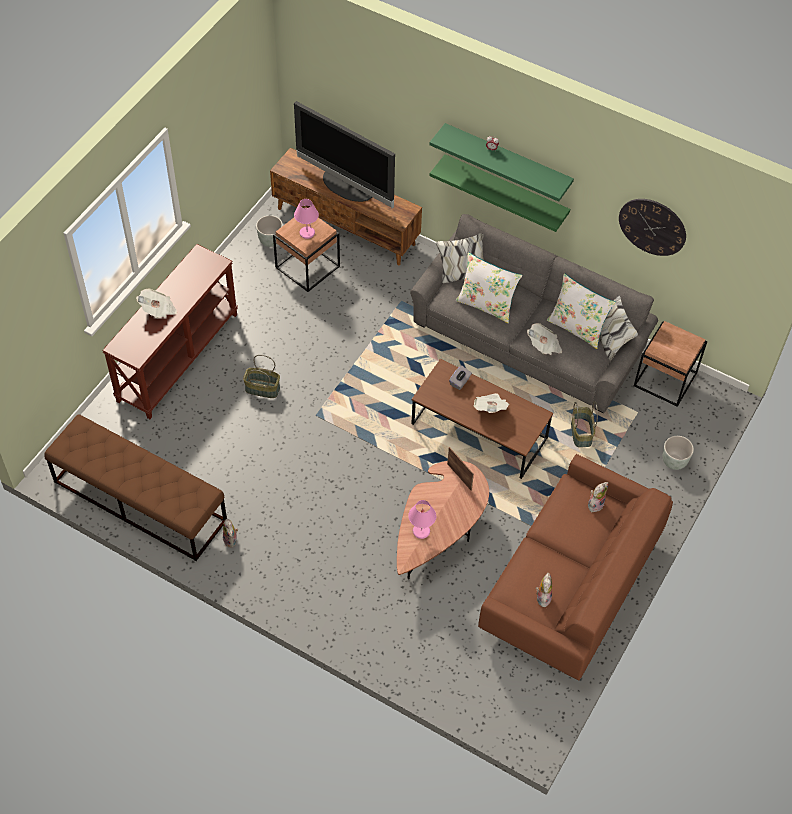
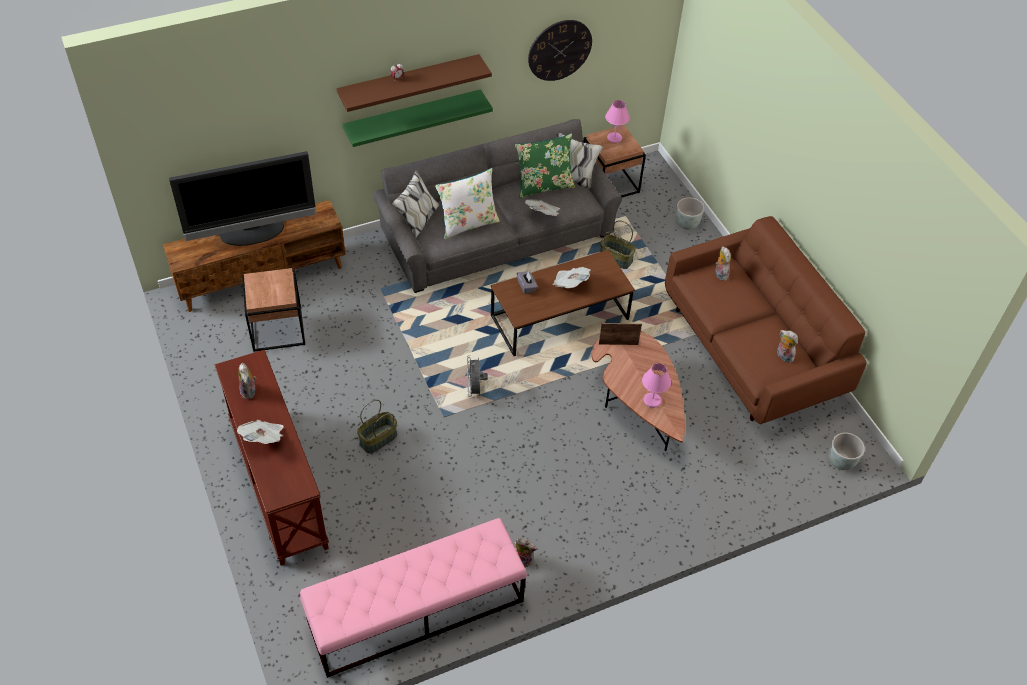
camera: 55 degrees left, 5 degrees down
(139, 501) = (415, 611): brown bench -> pink bench
(189, 277) = (249, 391): none -> plush toy
(270, 241) = (219, 338): grey planter -> grey planter (841, 462)
(306, 233) = (273, 289): pink table lamp -> pink table lamp (614, 138)
(357, 419) = (474, 390): none -> grey fan
(507, 160) = (409, 82): green shelf -> brown shelf
(577, 328) = (544, 186): white pillow -> green pillow

